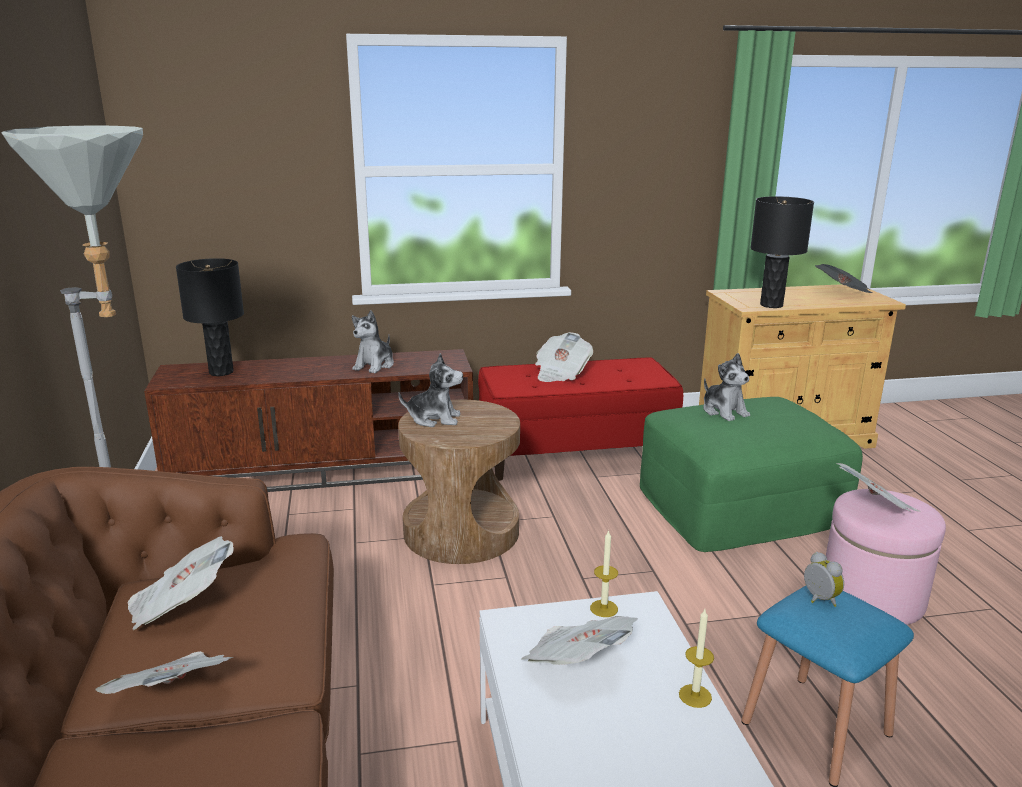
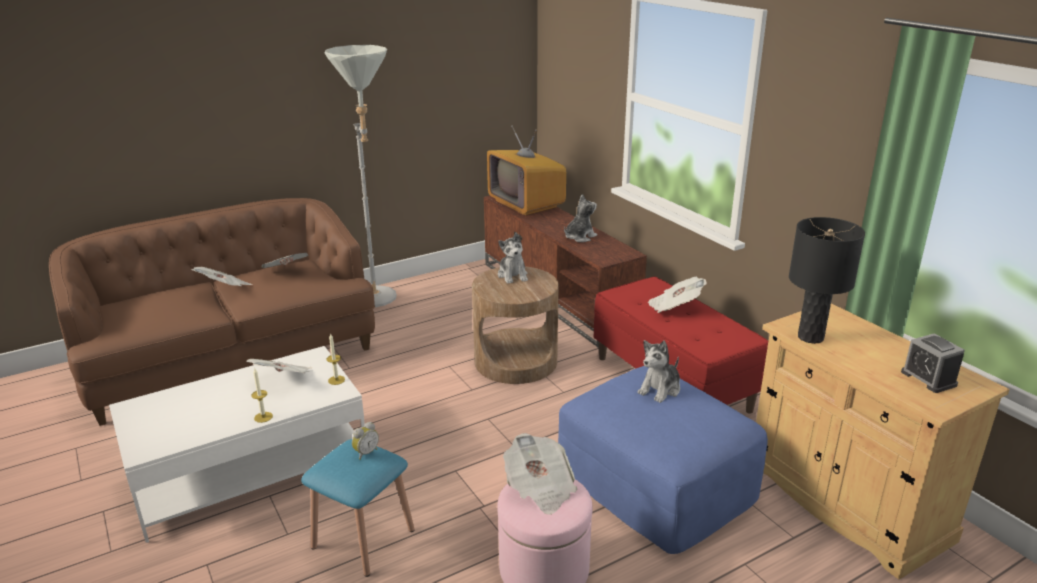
camera: 70 degrees right, 5 degrees up
(221, 372) = (526, 204): black table lamp -> television
(374, 365) = (579, 237): plush toy -> plush toy turned 135 degrees clockwise
(740, 505) = (656, 482): green ottoman -> blue ottoman
(843, 294) = (928, 378): newspaper -> alarm clock

